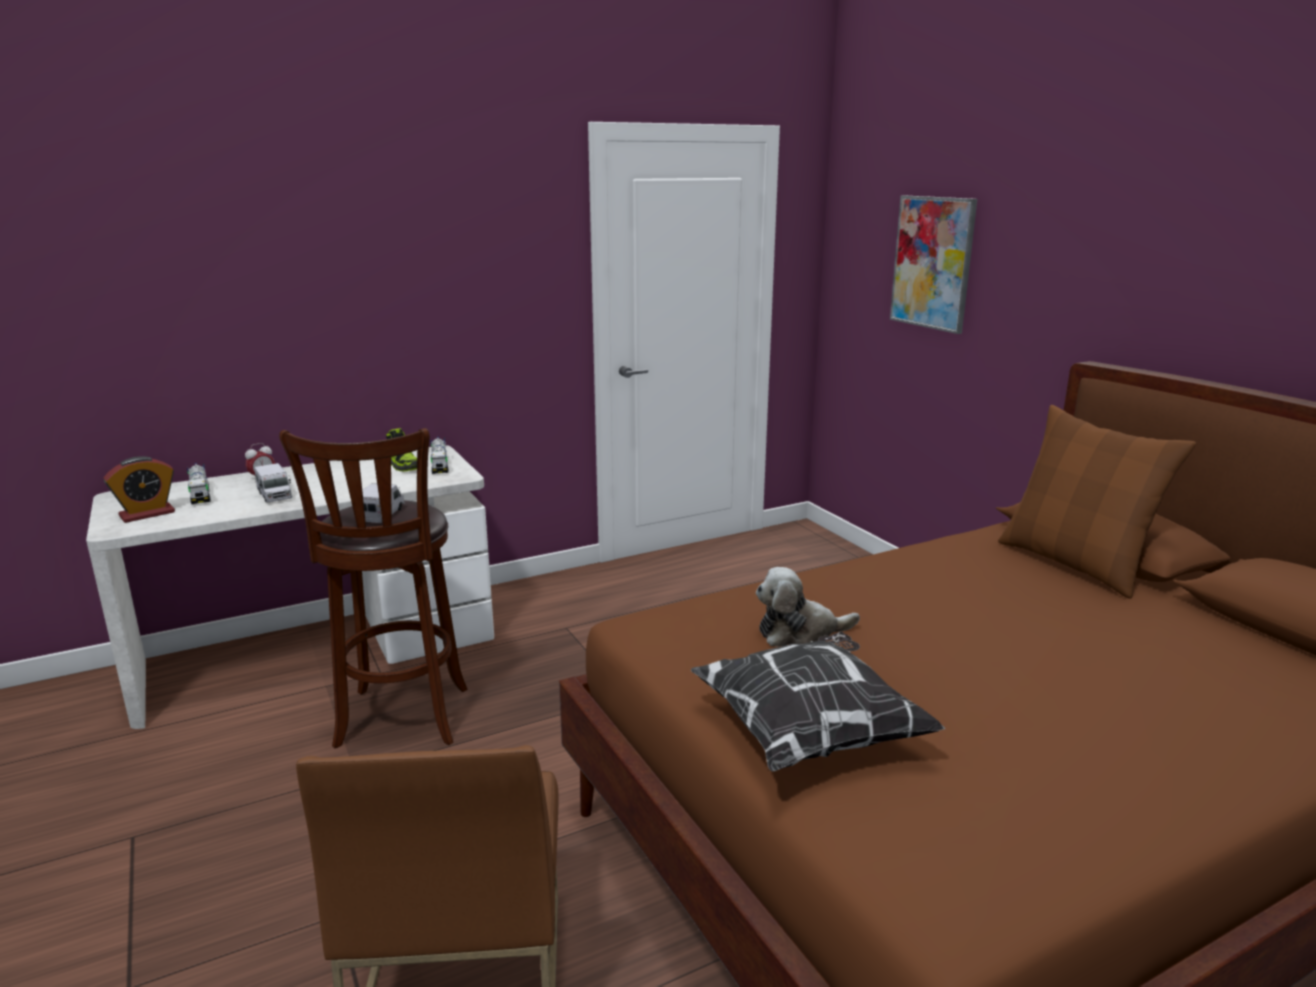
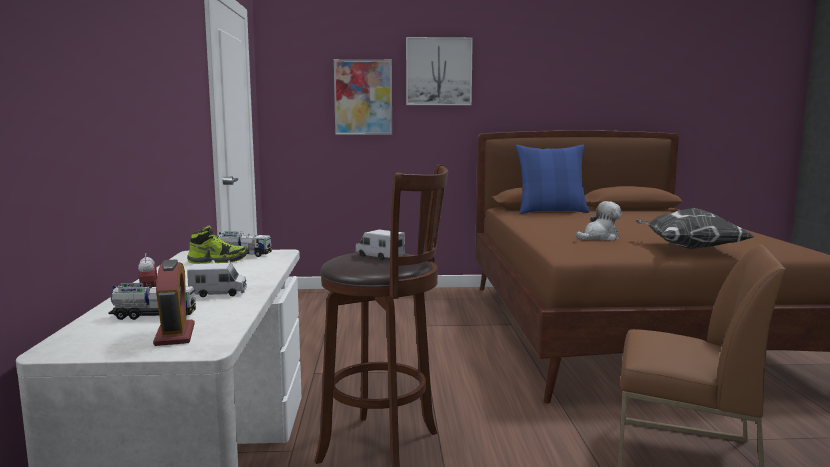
camera: 65 degrees left, 10 degrees down
(800, 633) = (599, 238): plush toy -> plush toy turned 135 degrees counterclockwise
(1045, 225) = (438, 71): none -> picture
(1074, 564) = (551, 211): brown pillow -> blue pillow

